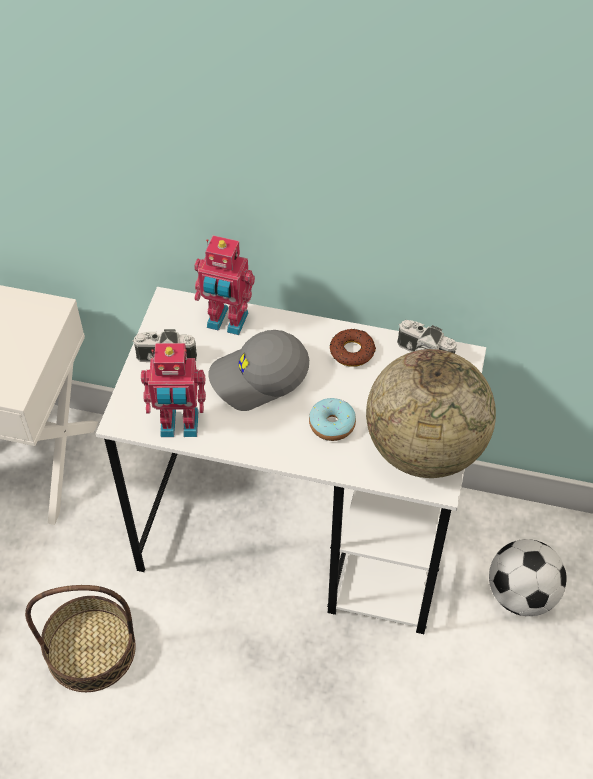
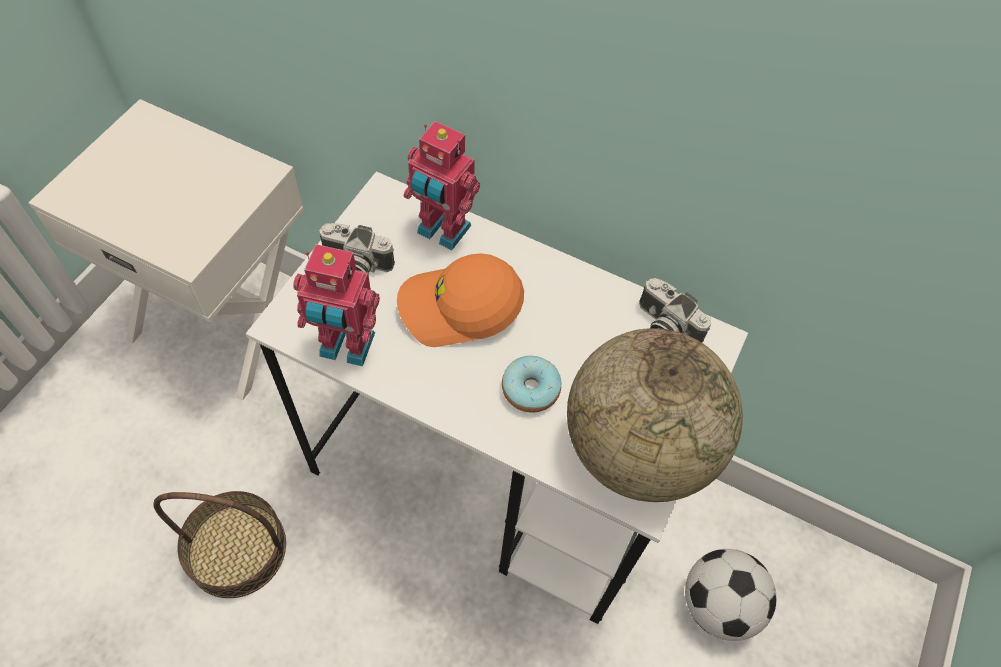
camera: 10 degrees right, 5 degrees up
(259, 378) = (459, 308): grey cap -> orange cap
(352, 351) = (581, 301): donut -> none

